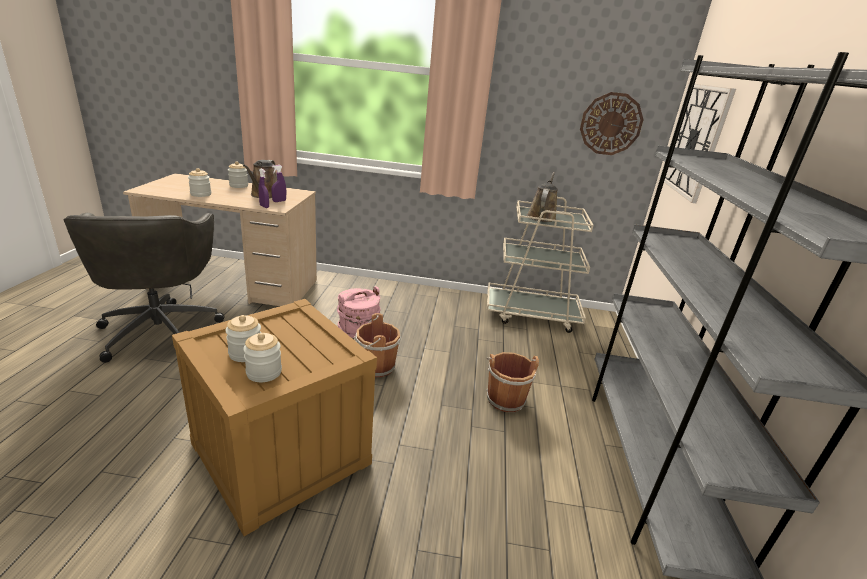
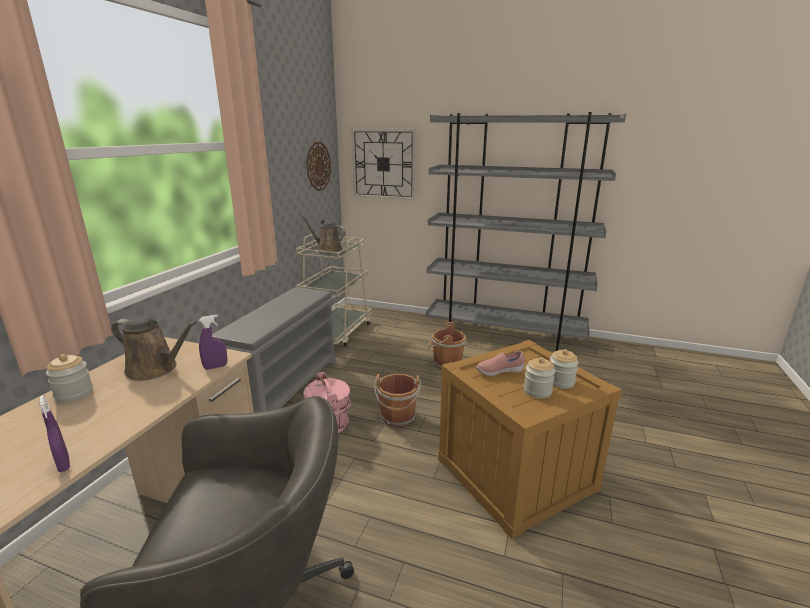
camera: 75 degrees left, 5 degrees down
(201, 194) = (103, 426): jar -> none
(279, 201) = (195, 358): purple spray bottle -> purple spray bottle (64, 464)
(293, 333) = (499, 372): none -> pink shoe
(411, 301) = (285, 386): none -> grey shoe rack

